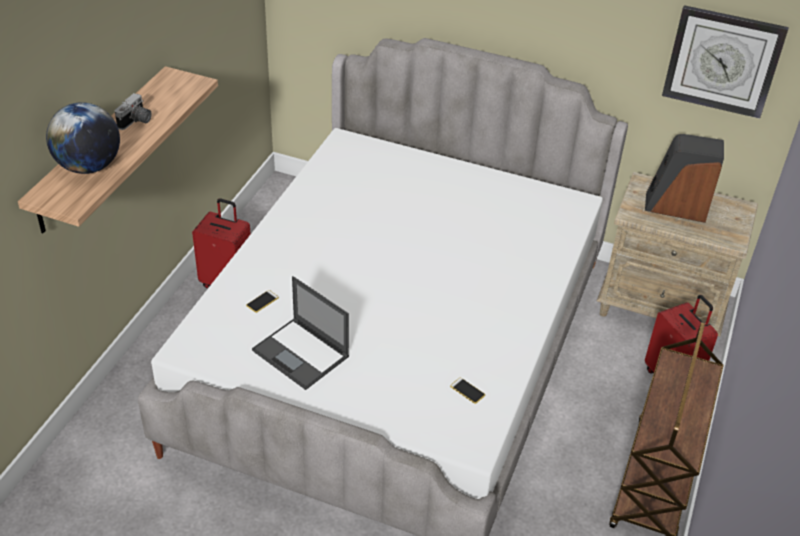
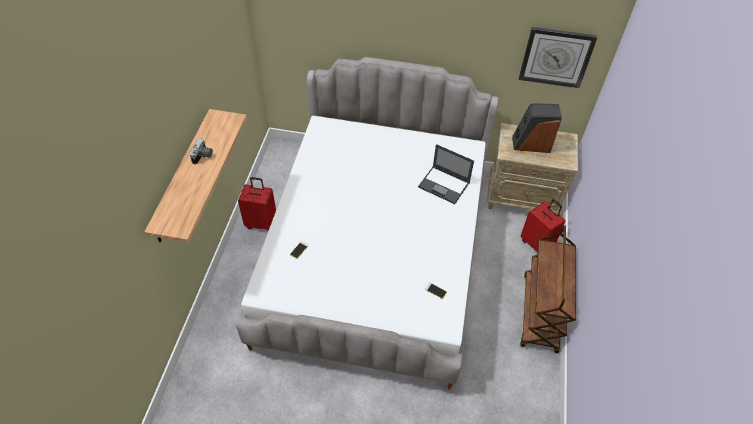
camera: 10 degrees left, 10 degrees up
(89, 166) = (183, 197): globe -> none
(301, 354) = (332, 283): laptop -> laptop (444, 185)

